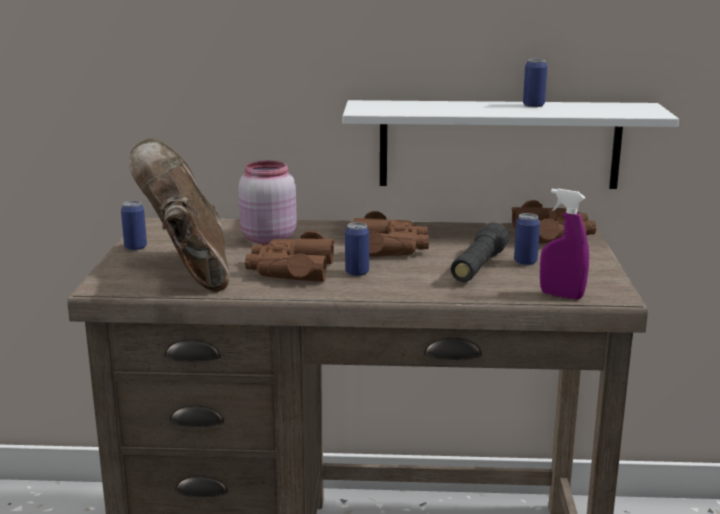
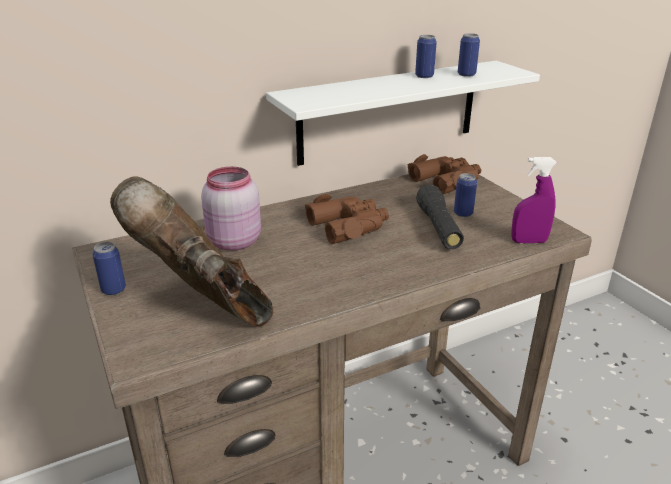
camera: 30 degrees left, 10 degrees up
(290, 270) = (298, 275): brown binoculars -> none
(357, 272) = (357, 261): can -> can (466, 74)

